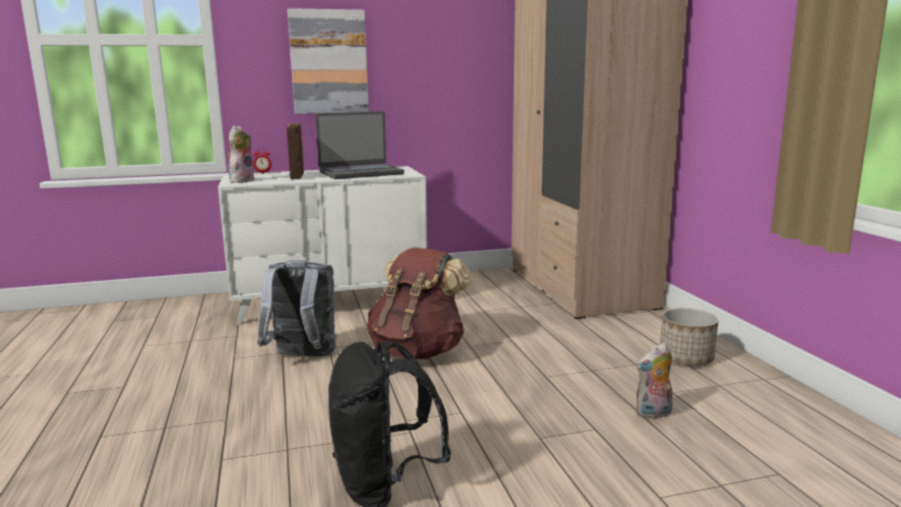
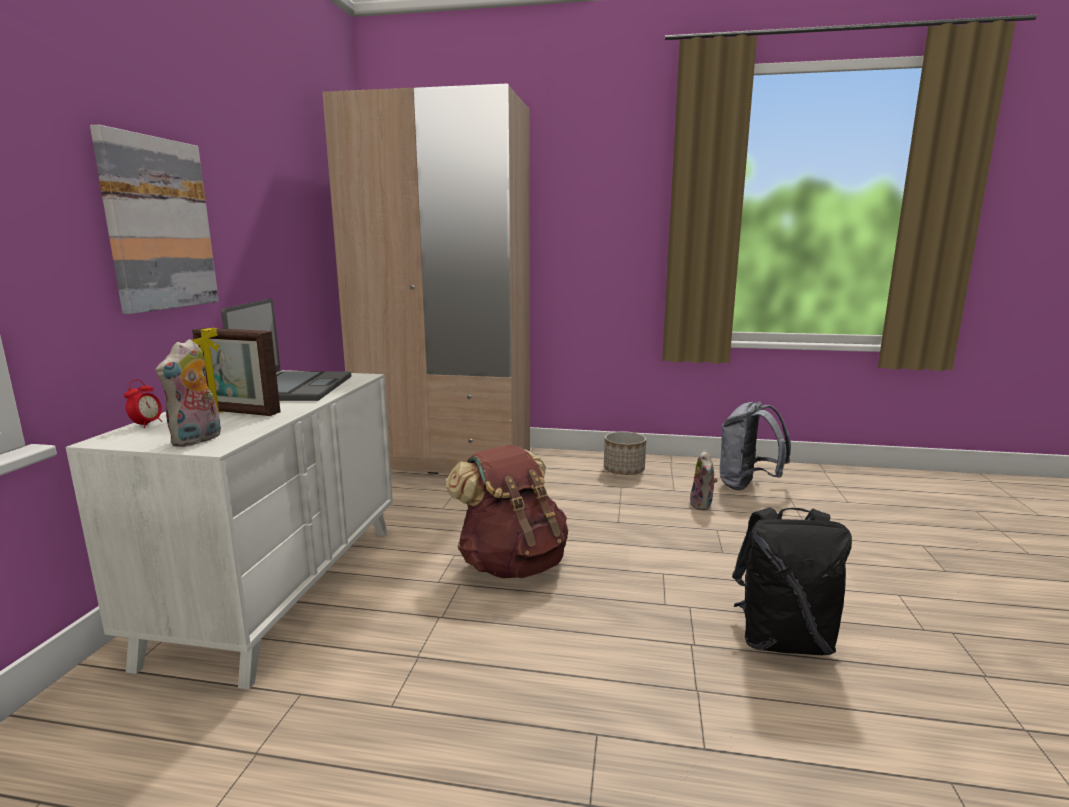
camera: 65 degrees left, 0 degrees up
(241, 180) = (197, 440): plush toy -> plush toy turned 120 degrees counterclockwise
(302, 358) = (454, 642): grey backpack -> grey backpack (747, 485)

